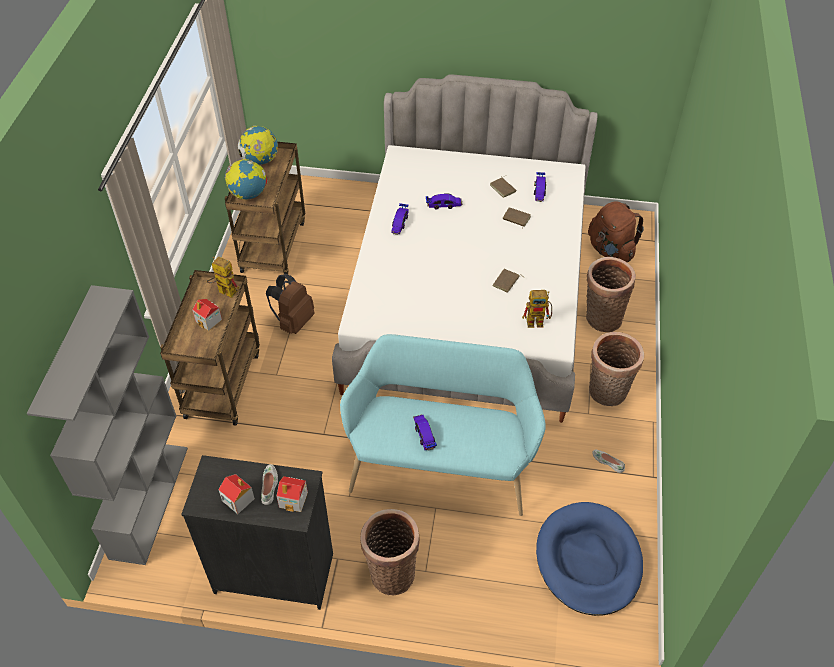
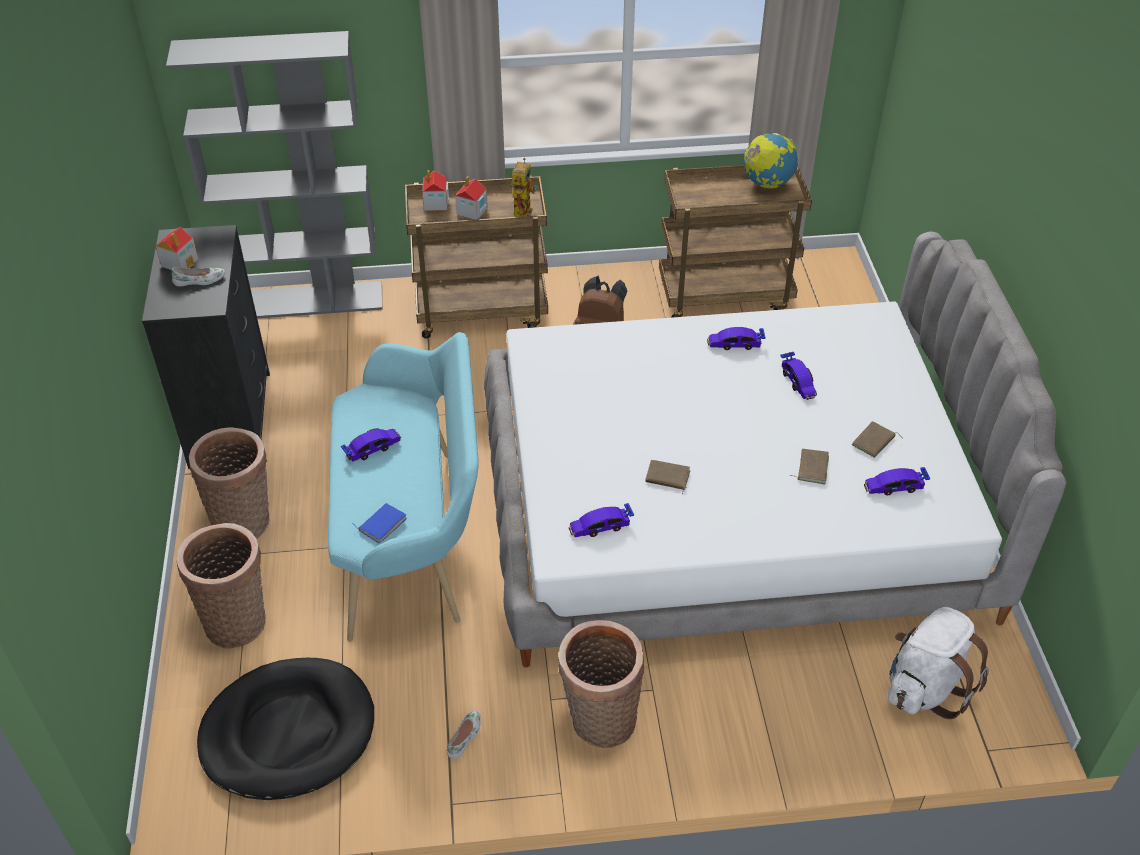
camera: 75 degrees right, 5 degrees down
(248, 194) = (698, 189): globe -> none
(294, 500) = (183, 302): toy house -> toy house (436, 203)
(498, 439) = (381, 524): none -> blue book
(538, 321) = (600, 526): toy robot -> toy car
(588, 560) = (288, 732): blue dog bed -> black dog bed
(601, 317) = (759, 692): basket -> basket (237, 620)
(610, 250) = (925, 687): brown backpack -> white backpack

